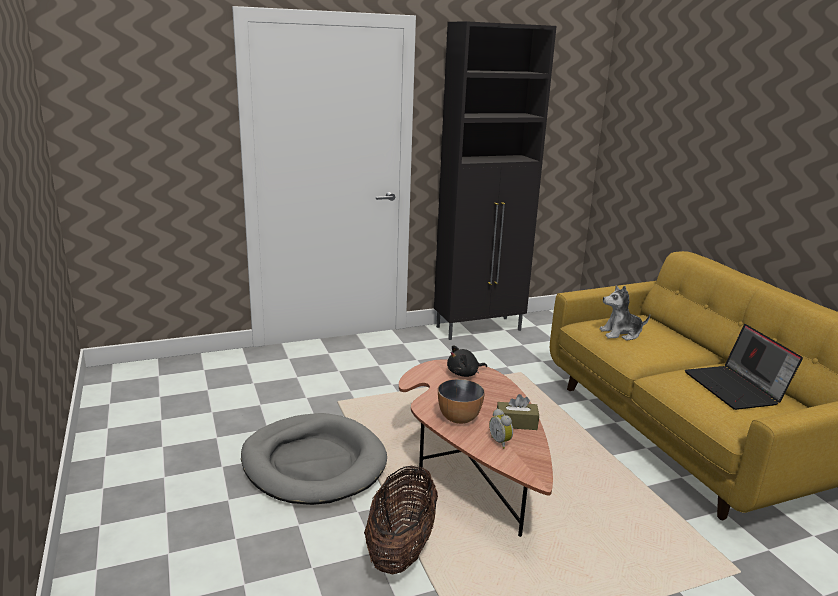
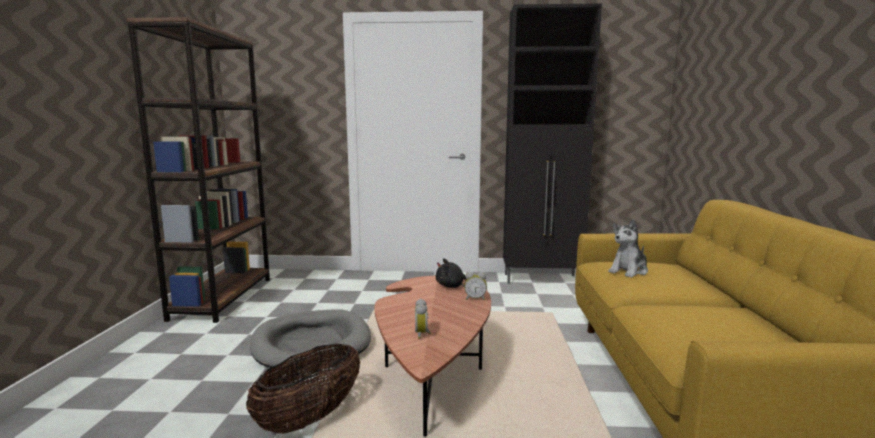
camera: 25 degrees right, 10 degrees down
(124, 420) = (223, 298): none -> brown bookcase
(458, 418) = (407, 312): bowl -> none
(502, 387) = (475, 299): none -> alarm clock
(516, 423) = (455, 324): brown tissue box -> none
(621, 334) = (629, 271): plush toy -> plush toy turned 60 degrees counterclockwise
(736, 388) = (725, 325): laptop -> none

